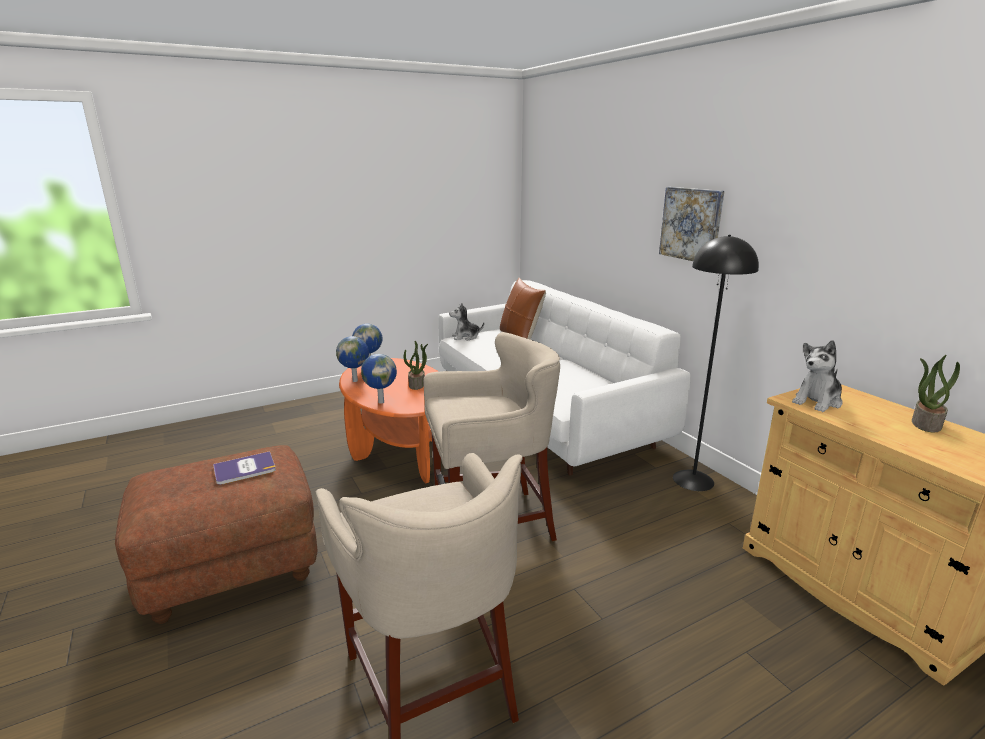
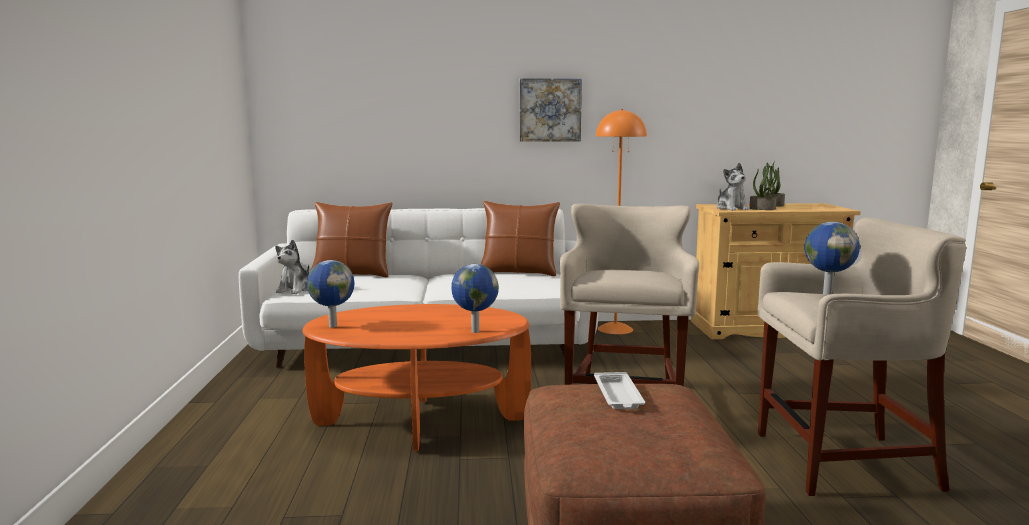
camera: 65 degrees left, 10 degrees down
(244, 469) = (618, 396): book -> white tray
(356, 380) = (380, 336): globe -> globe (827, 294)
(417, 385) = (443, 314): potted plant -> potted plant (762, 209)
(602, 381) = (519, 272): none -> brown pillow
(693, 480) = (615, 329): black floor lamp -> orange floor lamp

